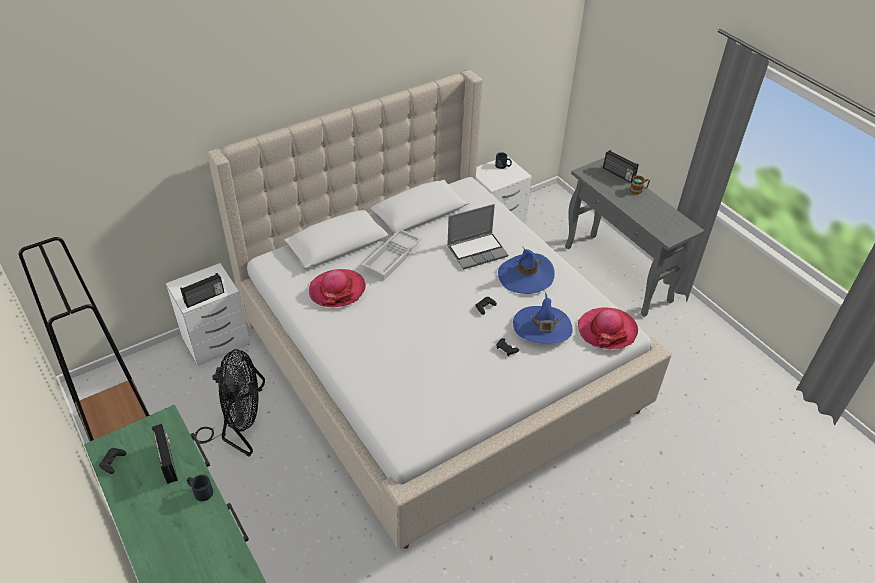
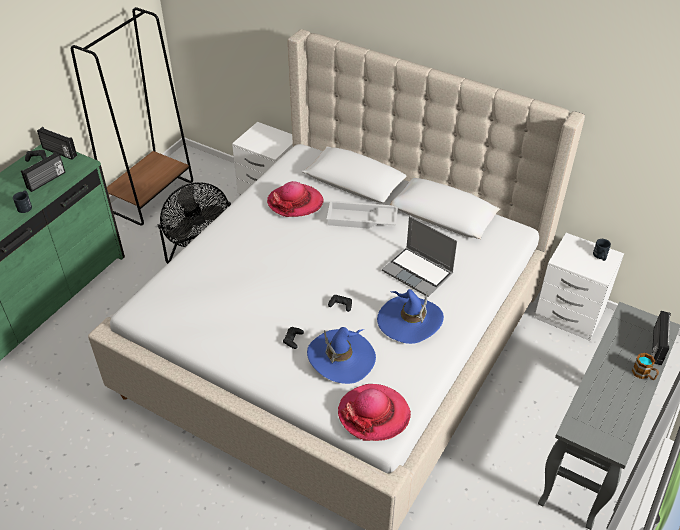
camera: 65 degrees right, 0 degrees up
(204, 298) = (254, 146): radio -> radio (59, 152)

